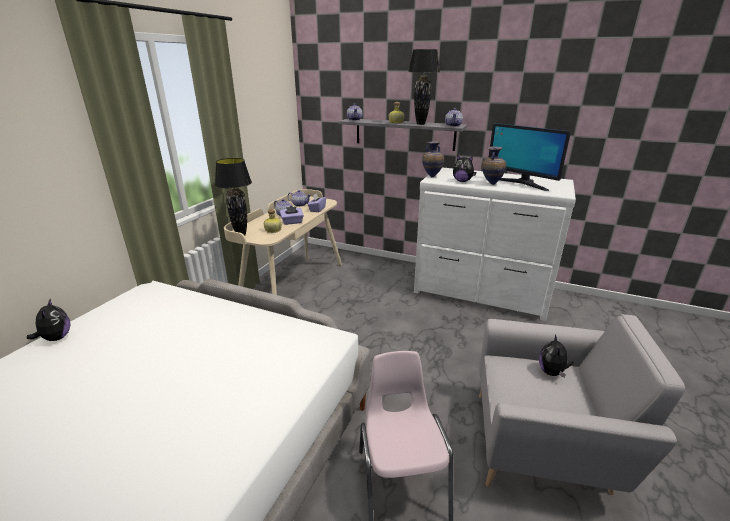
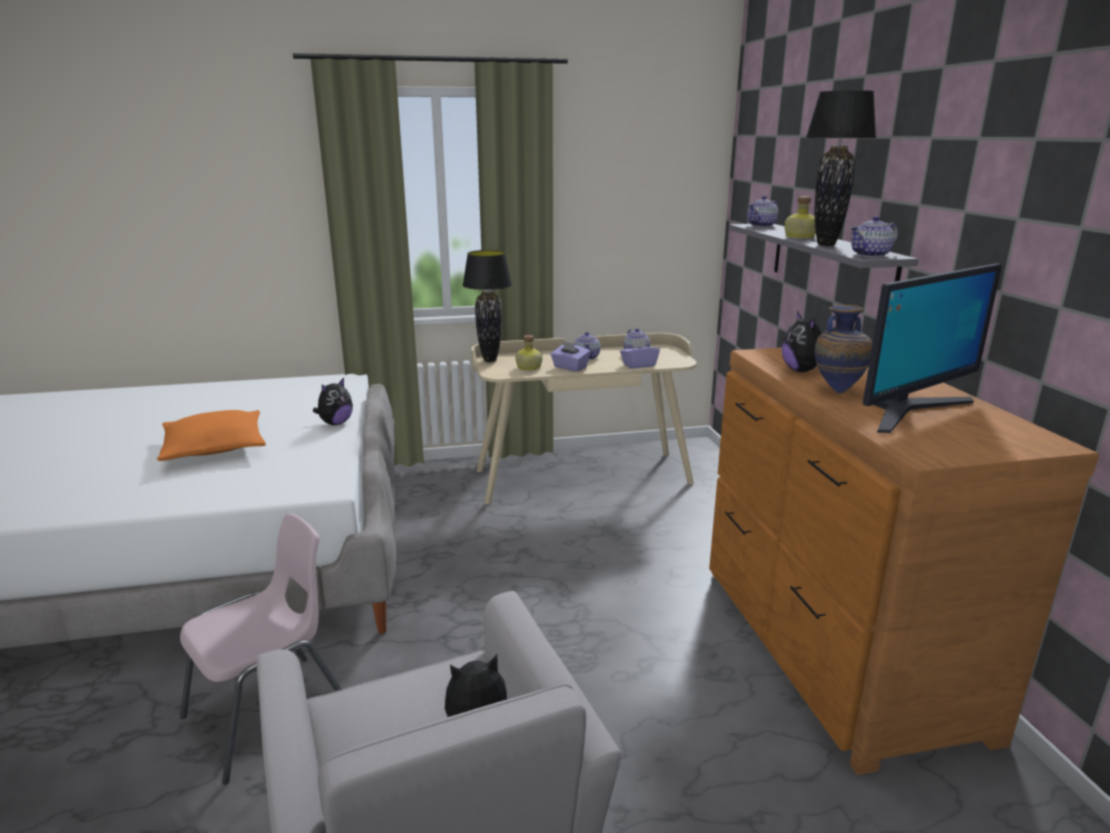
camera: 55 degrees right, 5 degrees down
(56, 338) = (236, 385): plush toy -> plush toy (335, 423)
(190, 374) = (215, 447): none -> orange pillow
(432, 176) = (779, 350): vase -> none
(481, 292) = (831, 647): white dresser -> brown dresser
(521, 183) = (910, 410): monitor -> monitor turned 135 degrees counterclockwise

